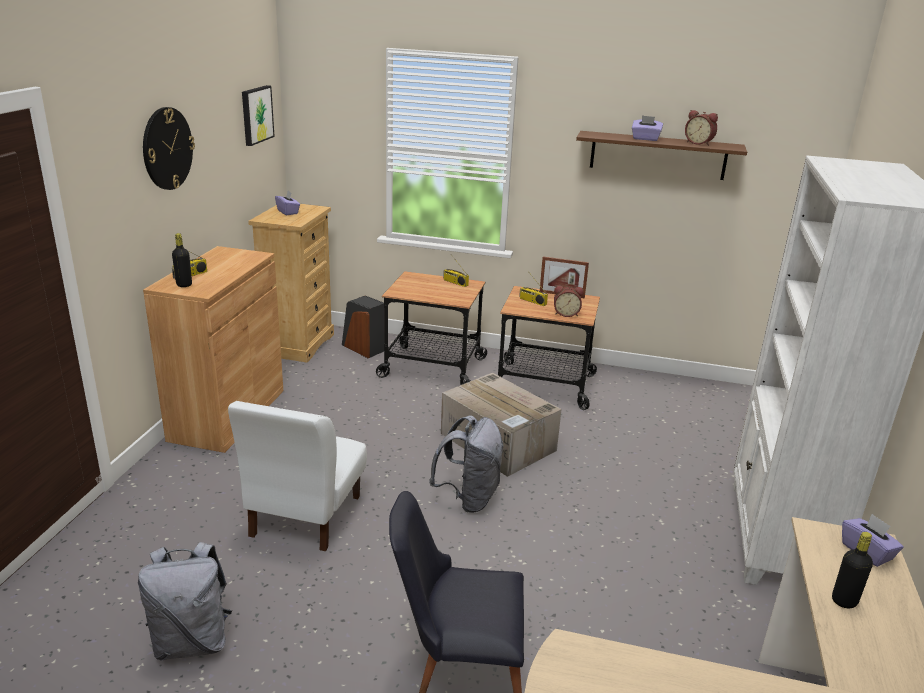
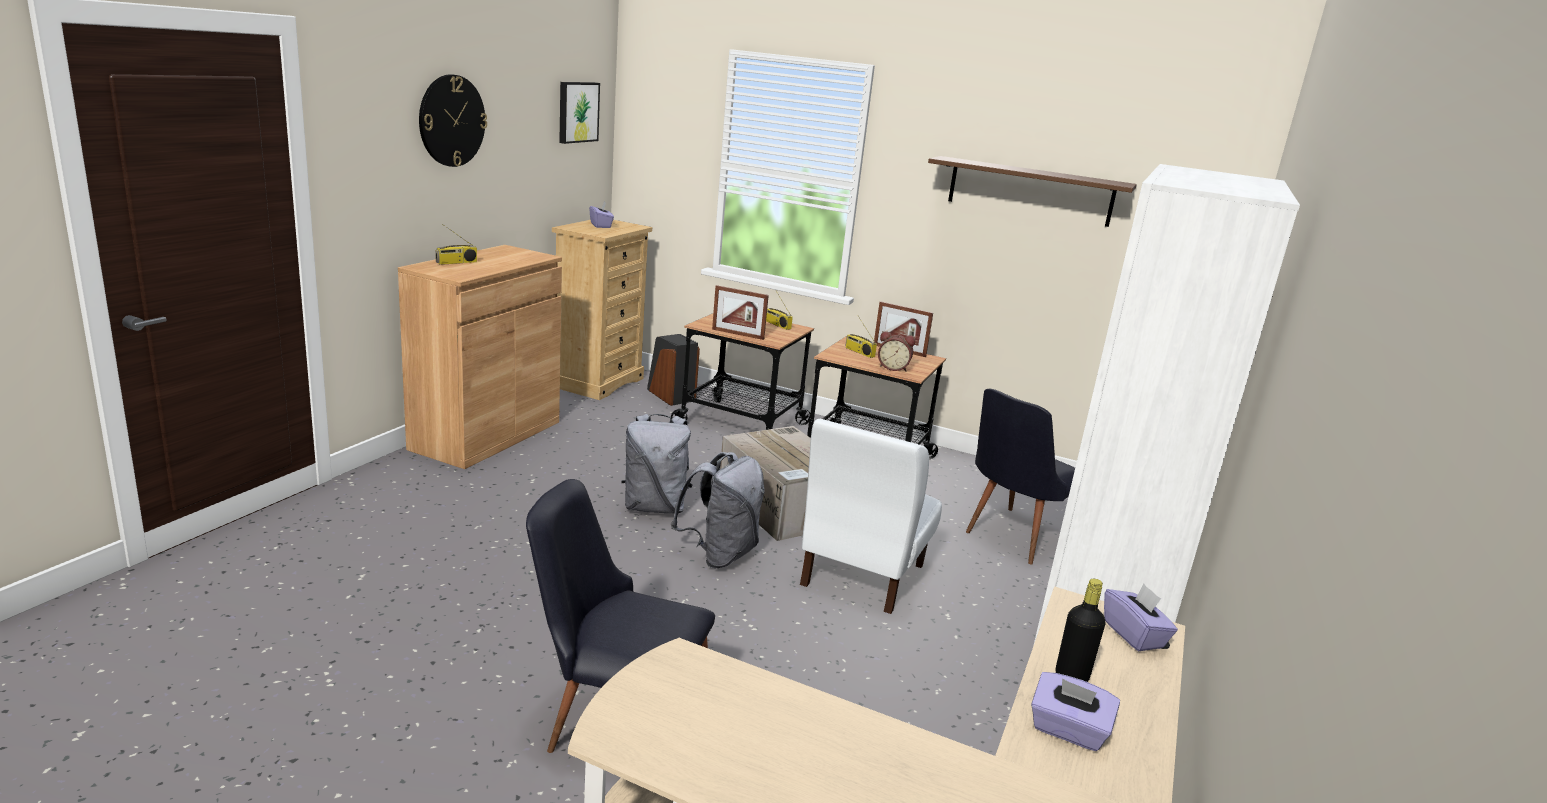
camera: 10 degrees right, 5 degrees down
(184, 285) = (443, 269): black bottle -> none
(192, 642) = (334, 637): grey backpack -> grey backpack (655, 507)
(305, 516) = (521, 541): white chair -> white chair (861, 575)
(429, 298) = (738, 334): none -> picture frame
(645, 139) = (1012, 168): purple tissue box -> purple tissue box (1068, 731)
(680, 440) = (1013, 538): none -> black chair
(699, 143) = (1077, 177): alarm clock -> none

